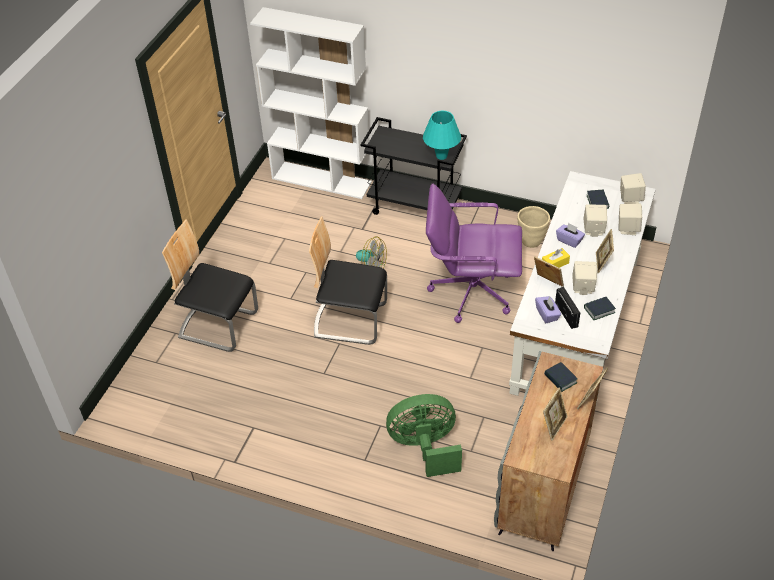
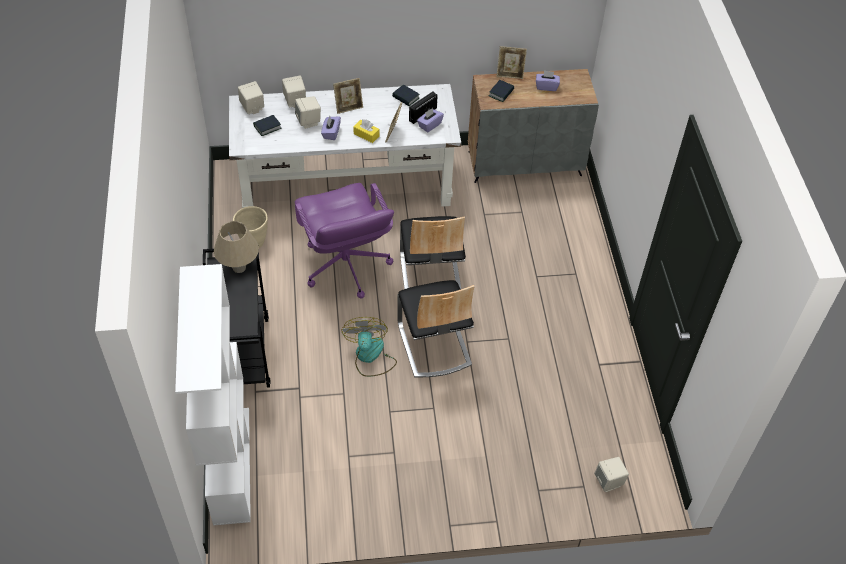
camera: 120 degrees left, 5 degrees up
(218, 325) = (504, 455): chair -> chair (430, 277)
(425, 447) = (538, 240): green fan -> none
(441, 156) = (239, 268): turquoise table lamp -> beige table lamp
(553, 425) = (546, 86): picture frame -> purple tissue box
(582, 287) = (385, 112): beige speaker -> beige speaker (609, 481)

